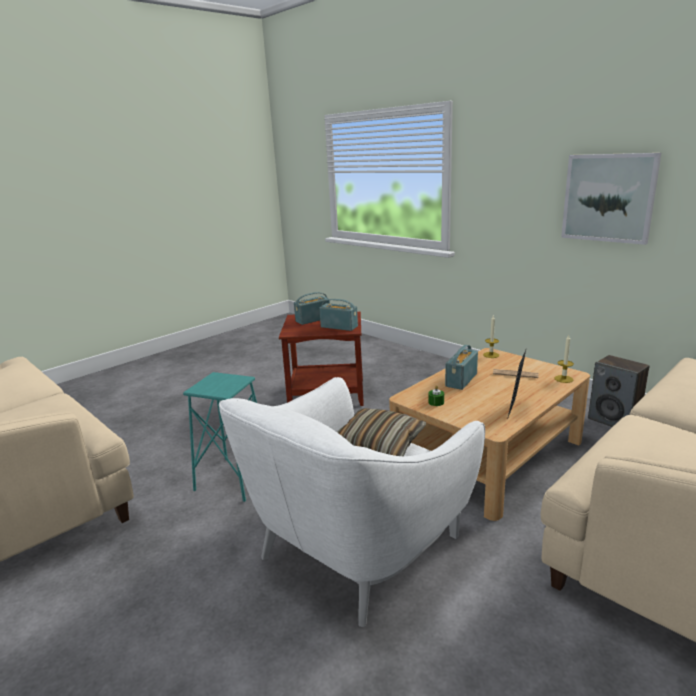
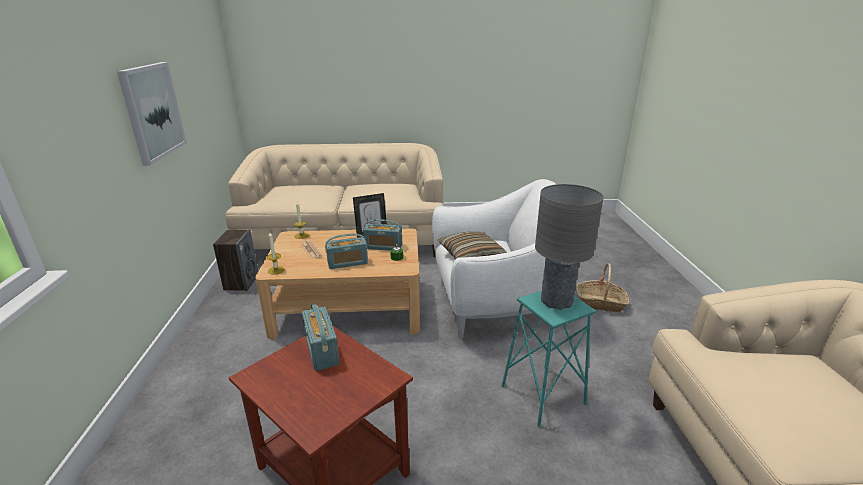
camera: 140 degrees left, 5 degrees up
(213, 650) = (600, 303): none -> basket
(219, 385) = (557, 301): none -> grey table lamp
(313, 319) = (312, 397): radio -> radio (383, 246)

